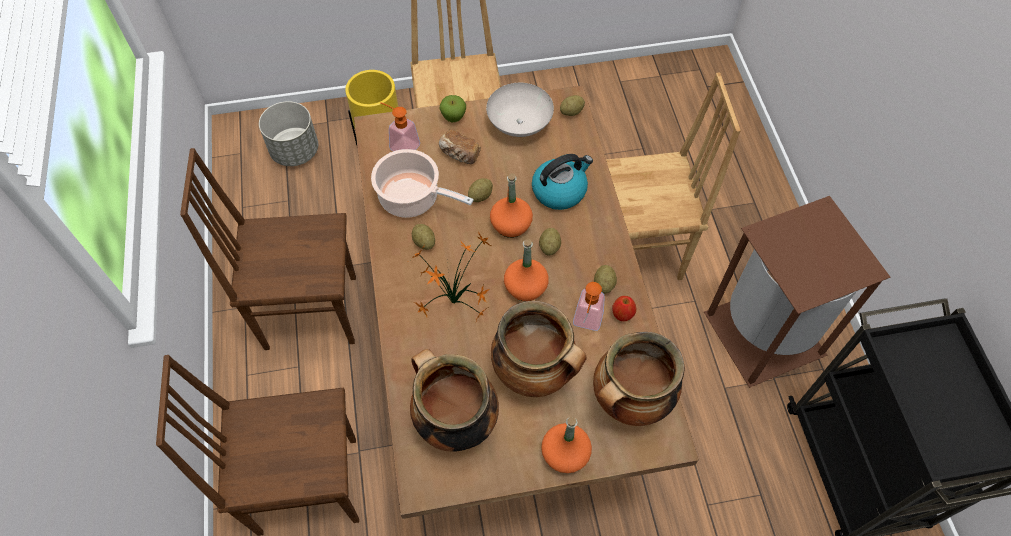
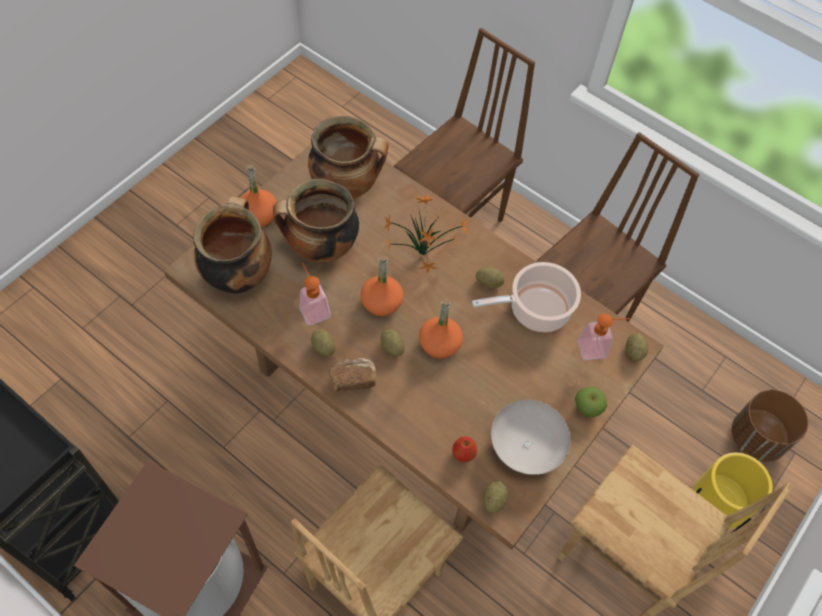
camera: 135 degrees right, 0 degrees up
(295, 151) = (757, 438): grey planter -> brown planter
(459, 154) = (543, 375): bread -> bread (353, 379)
(480, 196) = (487, 351): potato -> potato (634, 351)
(559, 190) = (429, 405): kettle -> none
(622, 314) = (290, 333): apple -> apple (463, 454)

